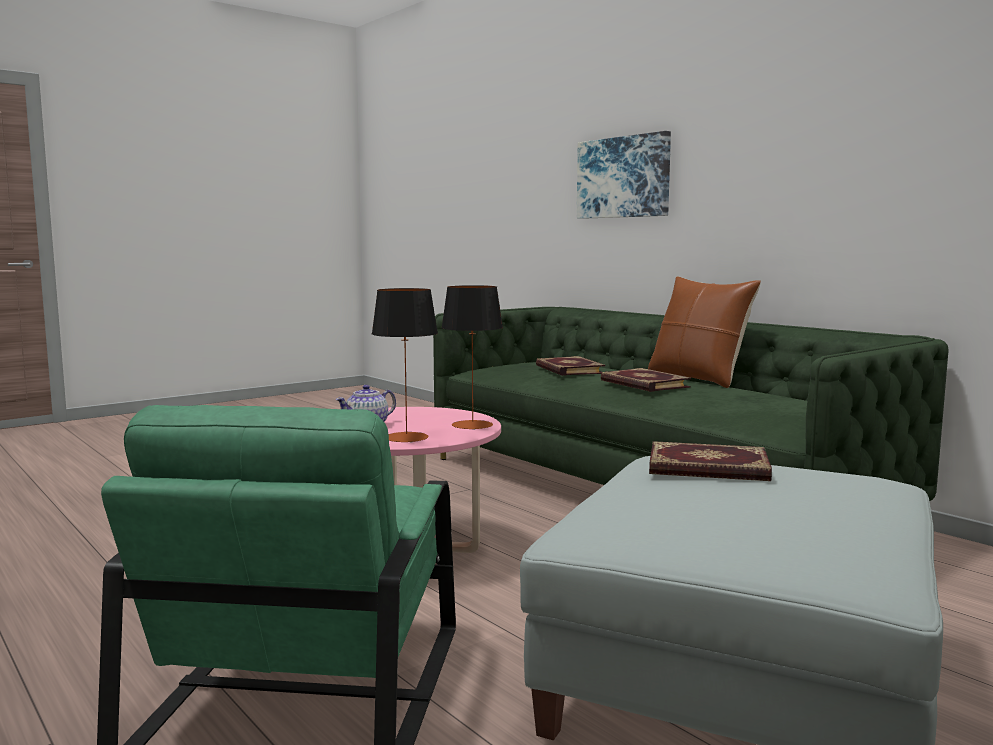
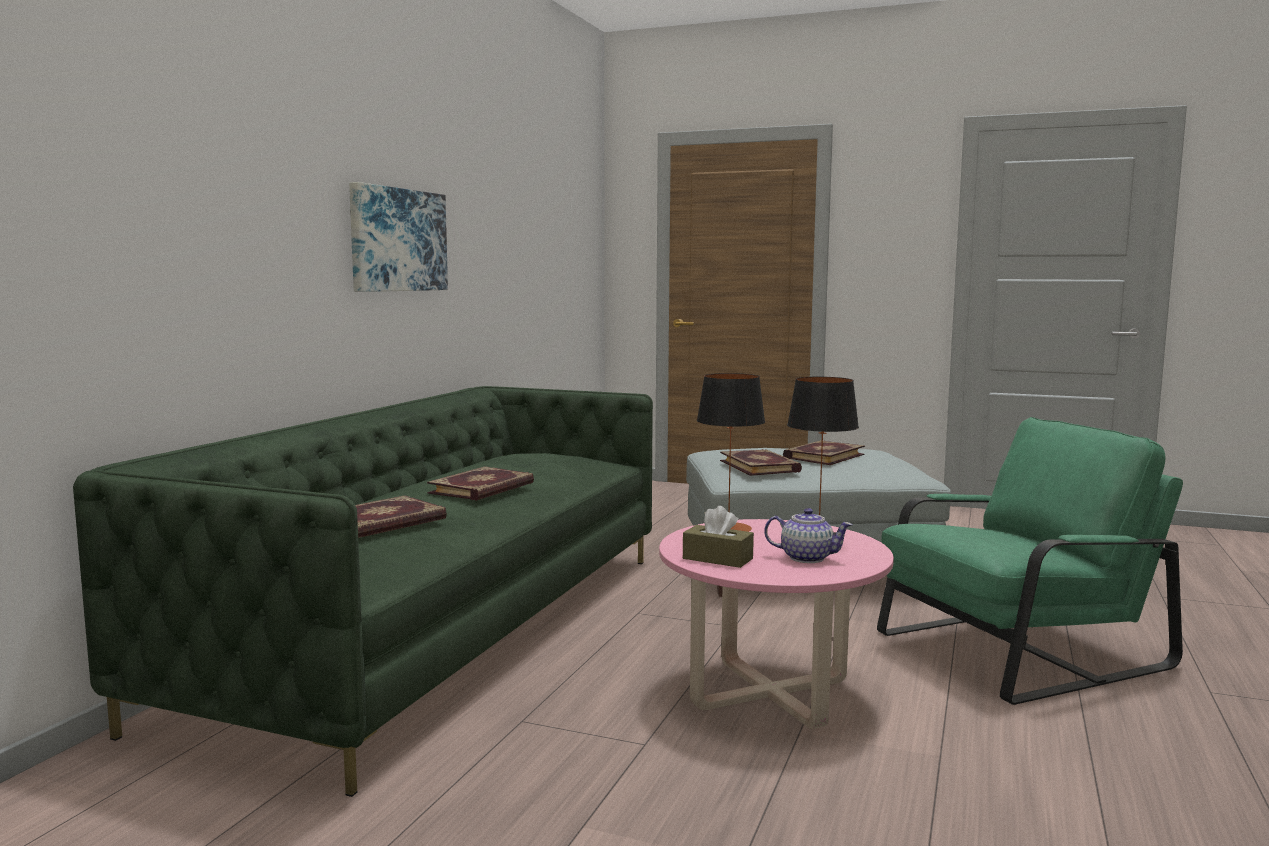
camera: 120 degrees left, 0 degrees up
(407, 412) = (717, 559): none -> brown tissue box
(624, 177) = (185, 214): picture -> picture (397, 240)
(698, 378) = (415, 480): brown pillow -> none
(754, 506) = (823, 456): none -> book

